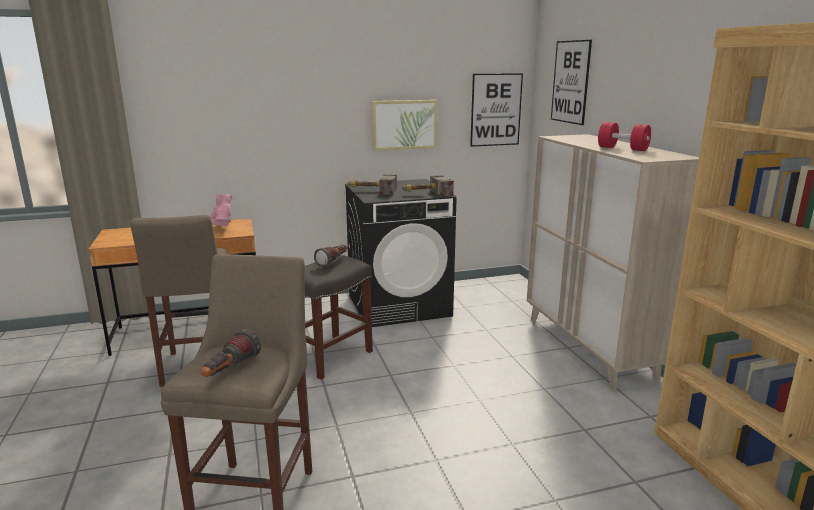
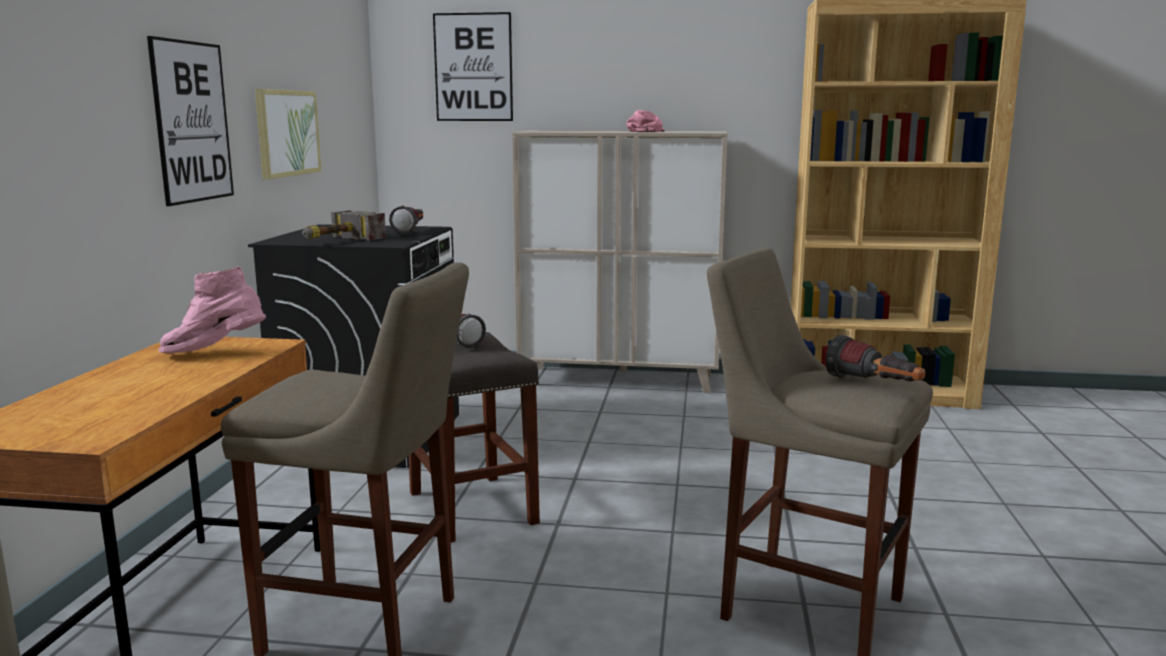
camera: 65 degrees left, 5 degrees down
(425, 193) = (411, 231): hammer -> flashlight
(496, 110) = (354, 111): picture -> picture (192, 122)
(622, 149) = (646, 131): red dumbbell -> pink cap

